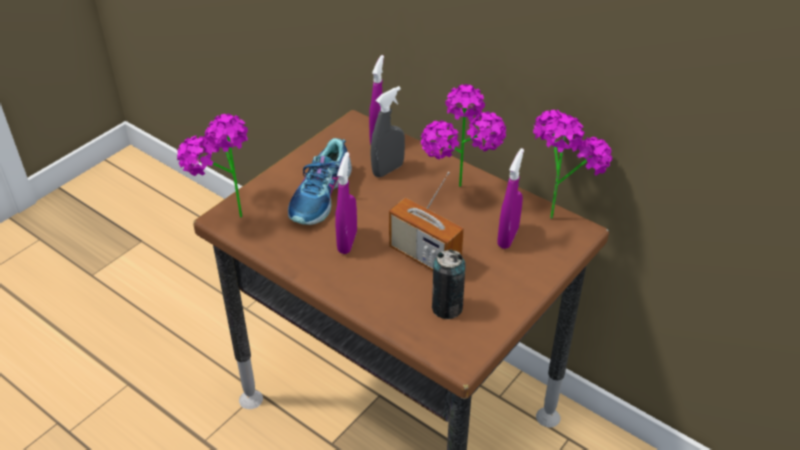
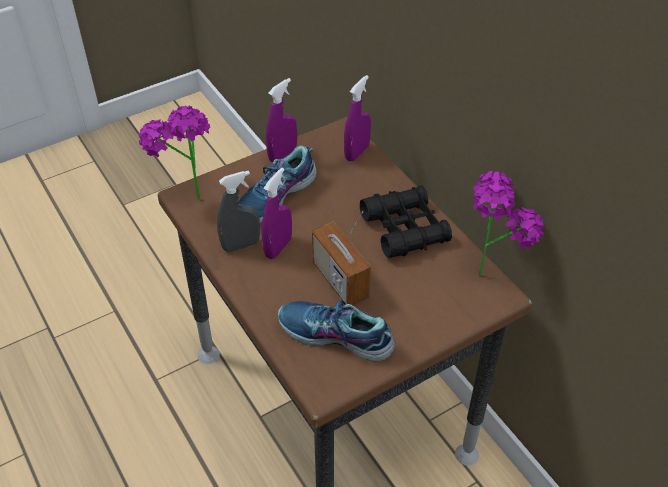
camera: 20 degrees right, 5 degrees up
(388, 170) = (349, 185): grey spray bottle -> grey spray bottle (241, 245)
(447, 308) = (335, 337): can -> shoe
(461, 195) = (404, 229): potted plant -> black binoculars
(508, 237) = (427, 283): purple spray bottle -> purple spray bottle (282, 155)

